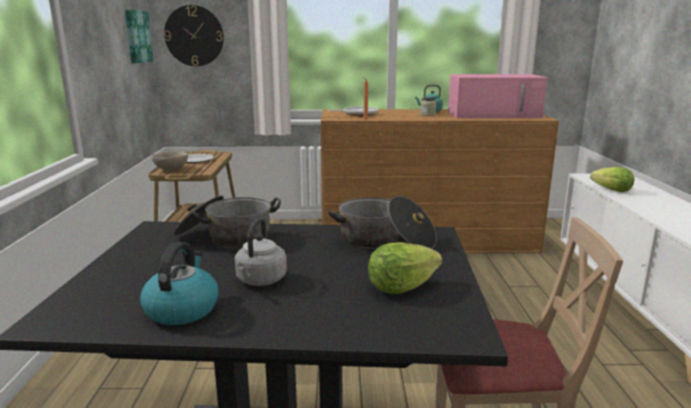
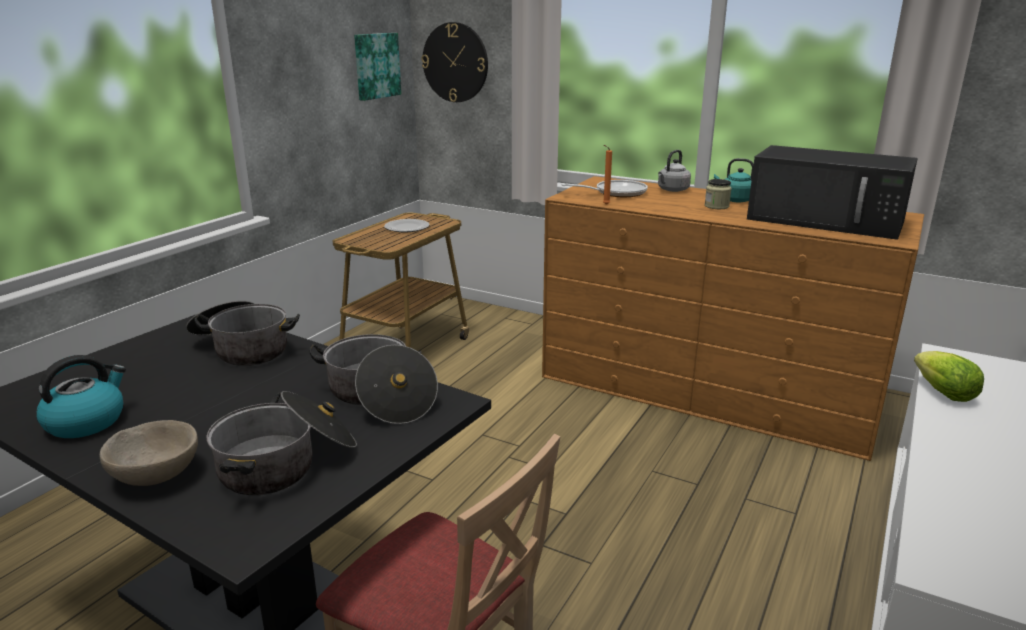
camera: 30 degrees right, 5 degrees up
(171, 169) = (363, 237): beige bowl -> beige bowl (157, 475)
(260, 281) = (187, 411): grey kettle -> grey kettle (672, 190)
(401, 287) = (287, 463): lettuce -> cooking pot
(495, 114) = (827, 220): pink microwave -> black microwave

